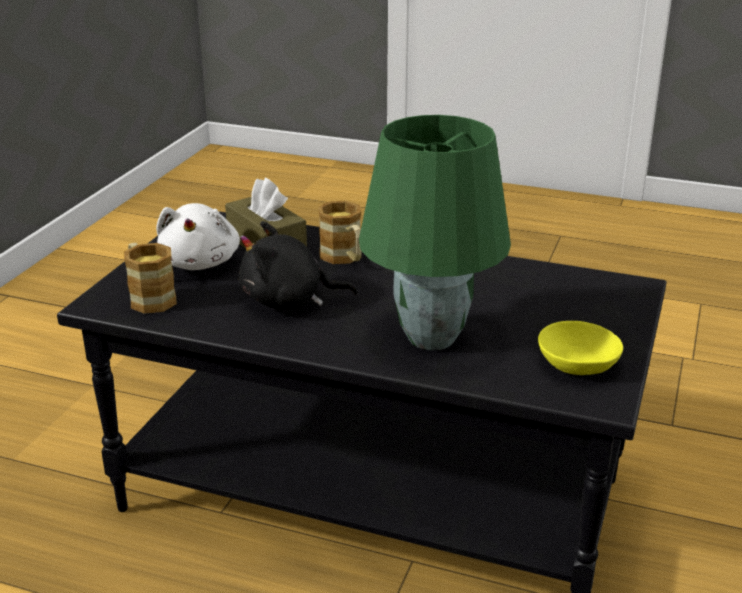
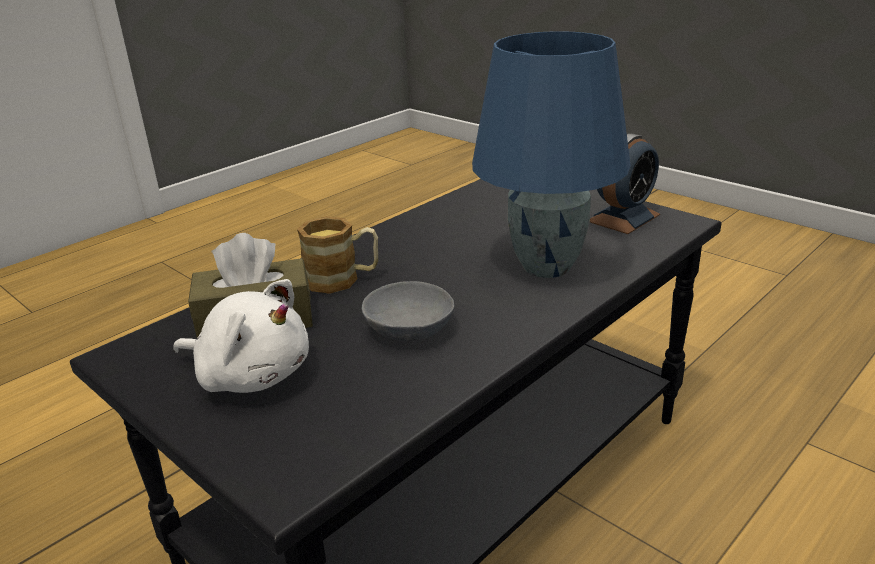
camera: 65 degrees left, 0 degrees up
(149, 297) = (310, 432): mug -> none
(289, 301) = (412, 328): black plush toy -> grey bowl
(429, 337) = (545, 267): green table lamp -> blue table lamp
(580, 363) = (623, 218): yellow bowl -> alarm clock

